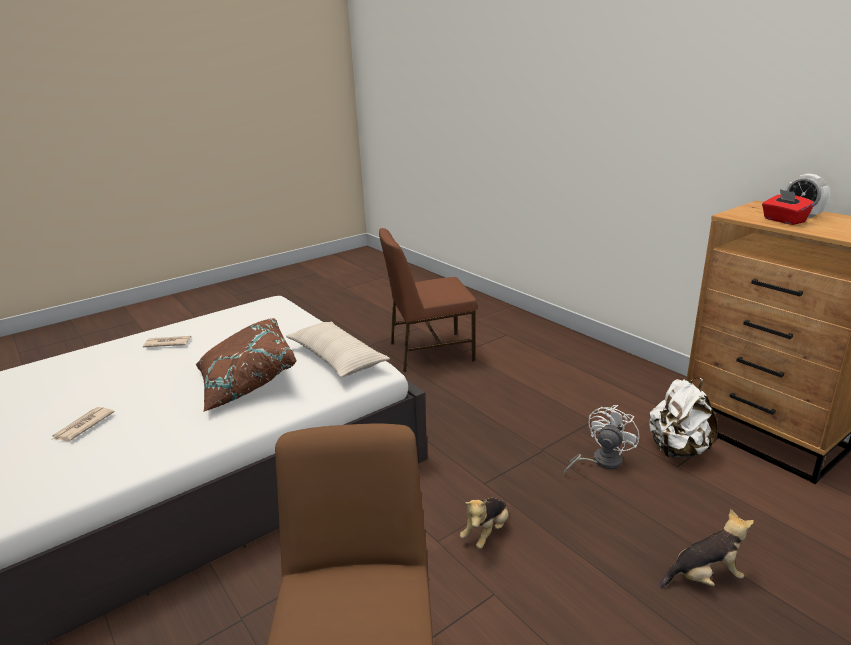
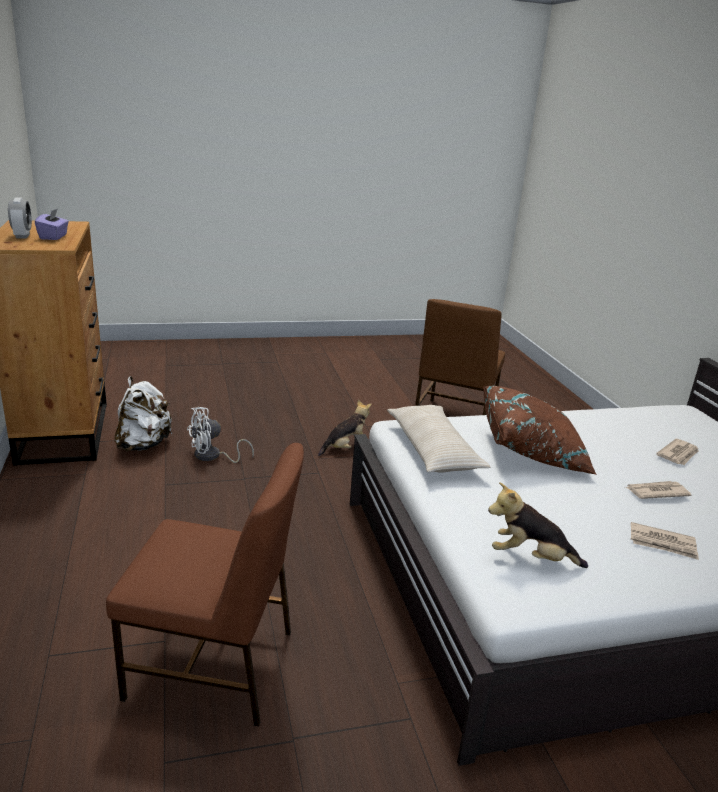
camera: 160 degrees left, 0 degrees up
(144, 377) = (656, 492): none -> newspaper
(704, 577) = (248, 400): plush toy -> plush toy (530, 558)
(783, 220) = (54, 237): red tissue box -> purple tissue box

